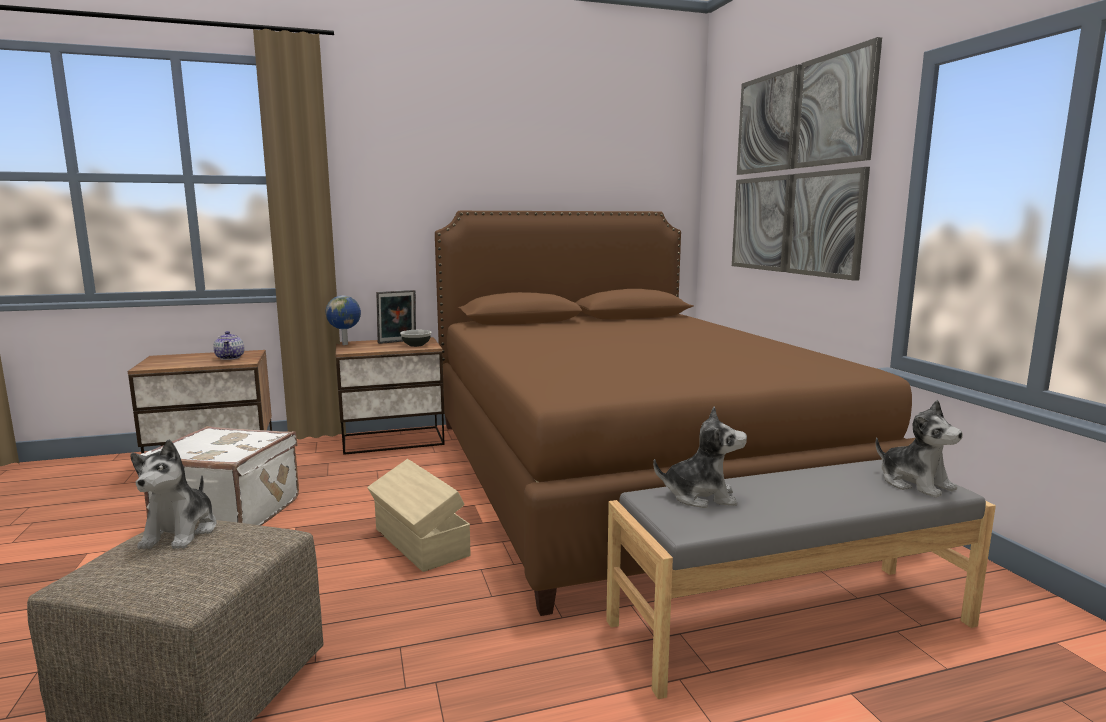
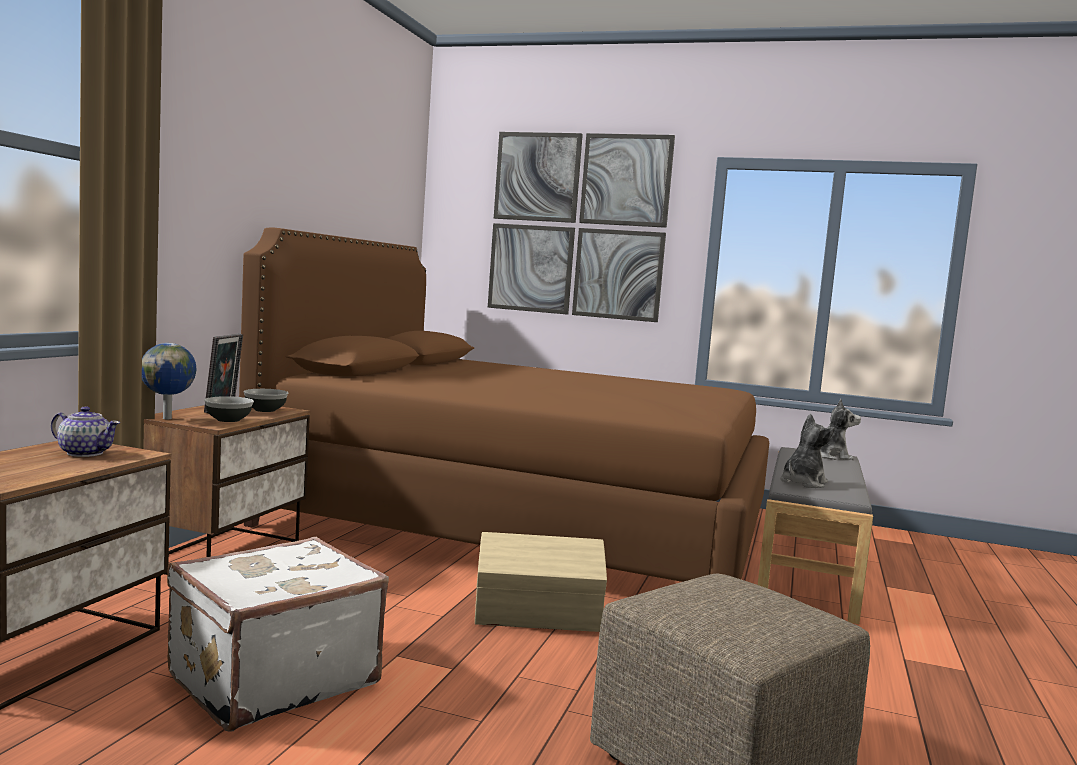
camera: 55 degrees left, 5 degrees down
(181, 532) = (684, 601): plush toy -> none
(368, 349) = (229, 420): none -> bowl

